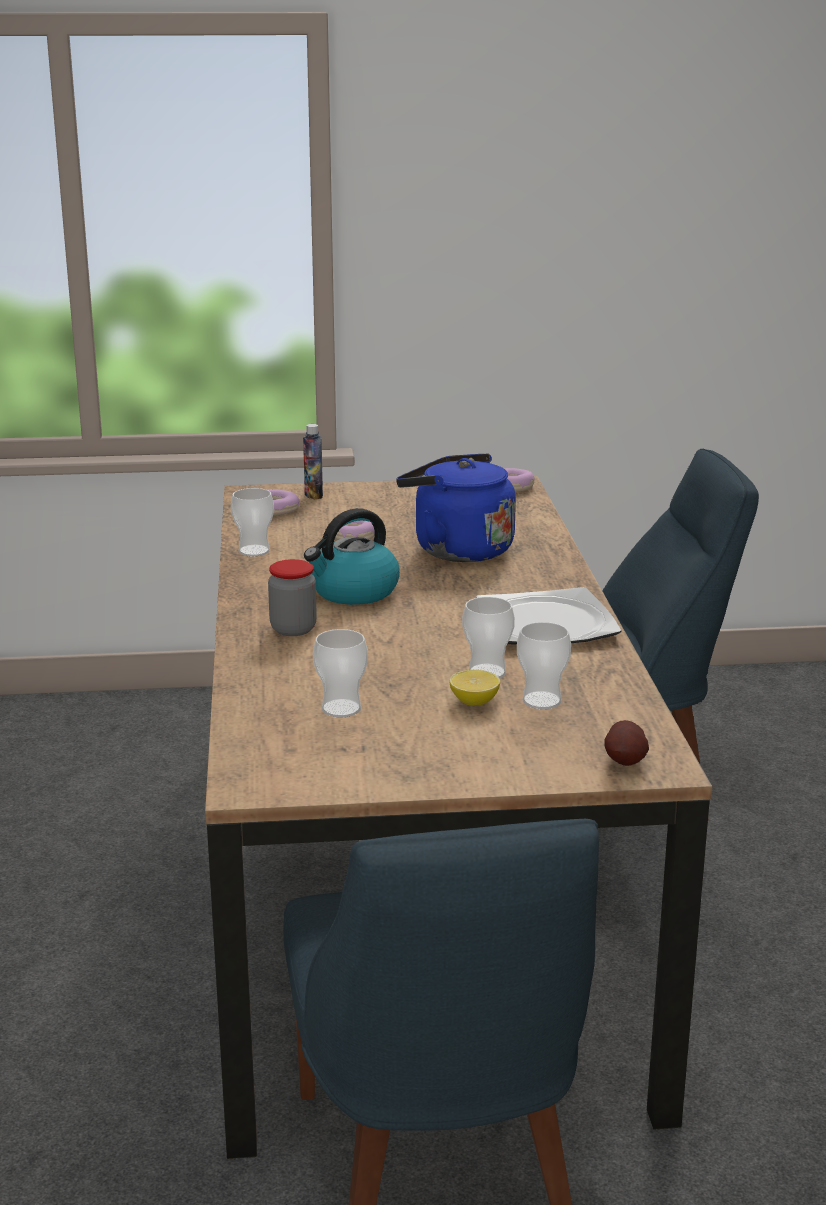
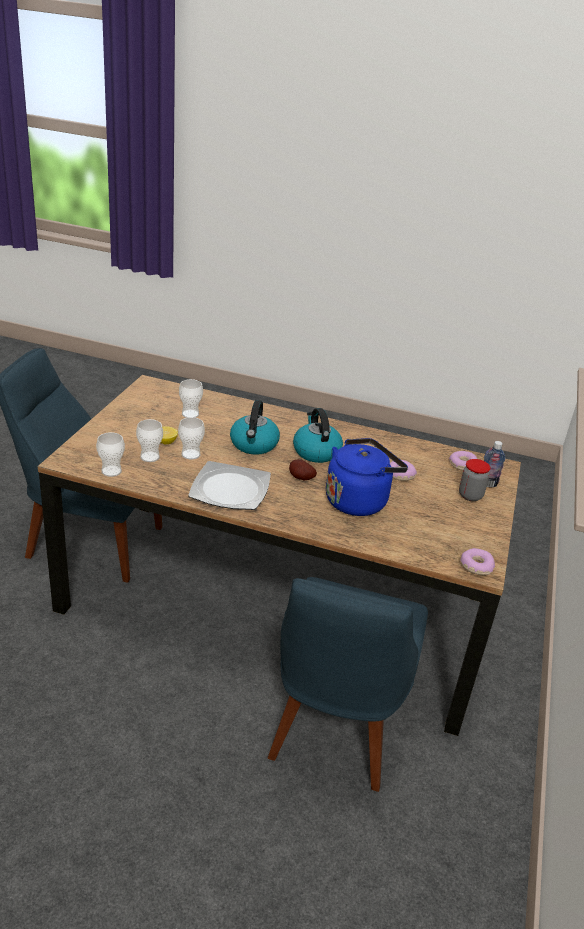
camera: 110 degrees right, 10 degrees up
(254, 551) = (395, 442): cup -> cup (111, 471)
(293, 629) = (281, 425): jar -> jar (470, 495)
(389, 635) = (254, 445): none -> kettle
(626, 762) = (77, 455): potato -> potato (300, 479)

